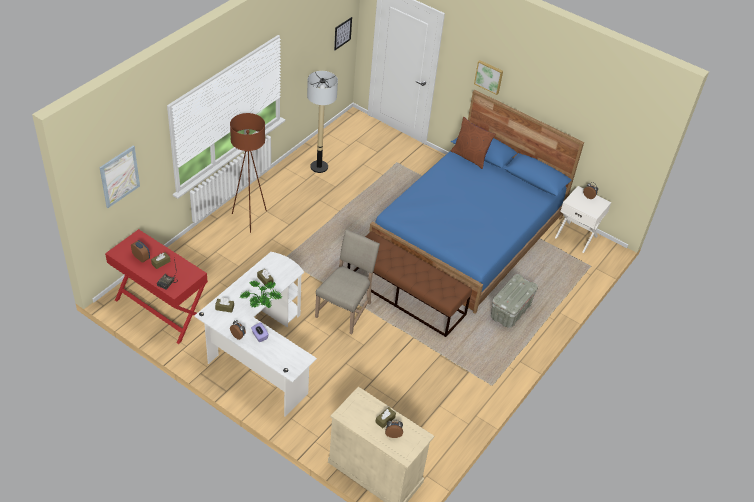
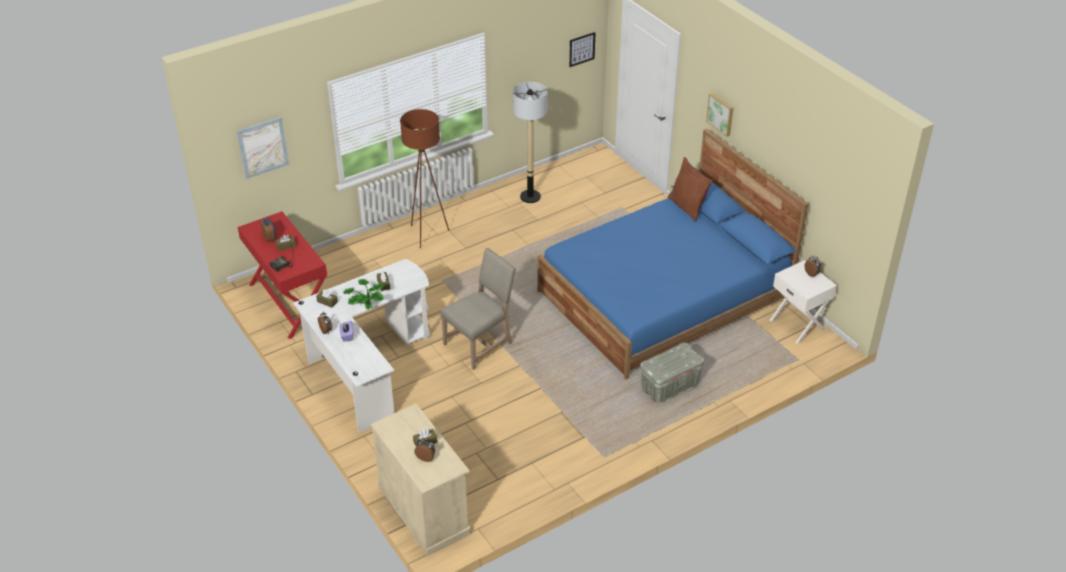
camera: 25 degrees right, 5 degrees down
(406, 296) = (555, 344): brown bench -> none

